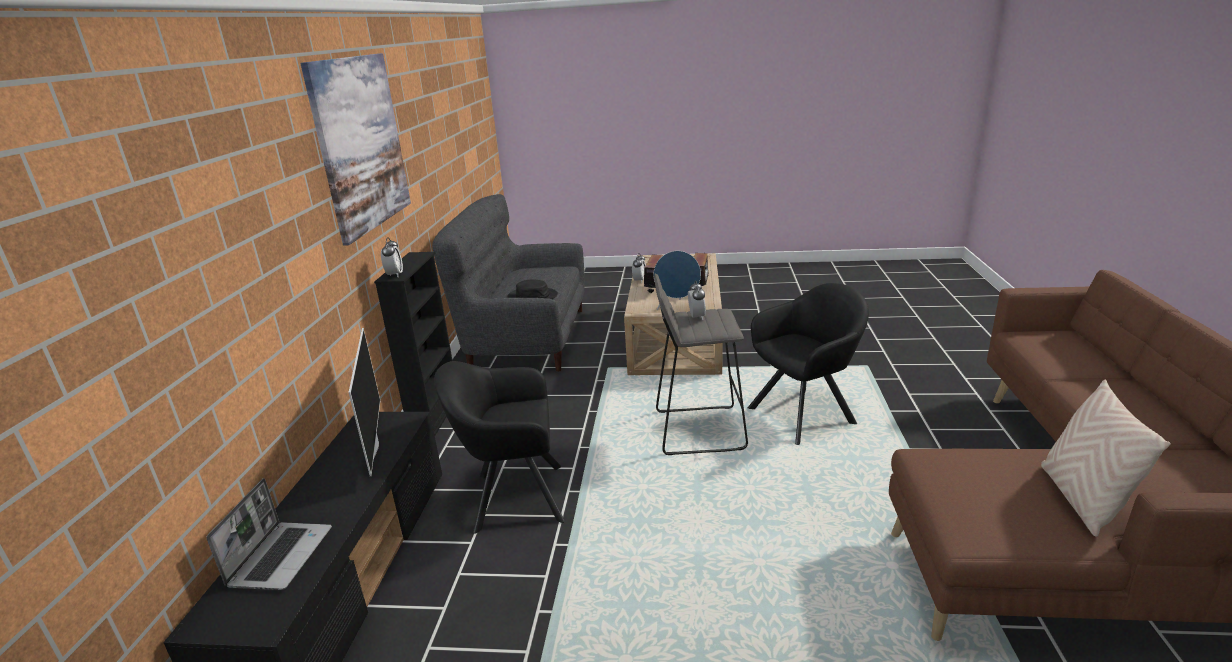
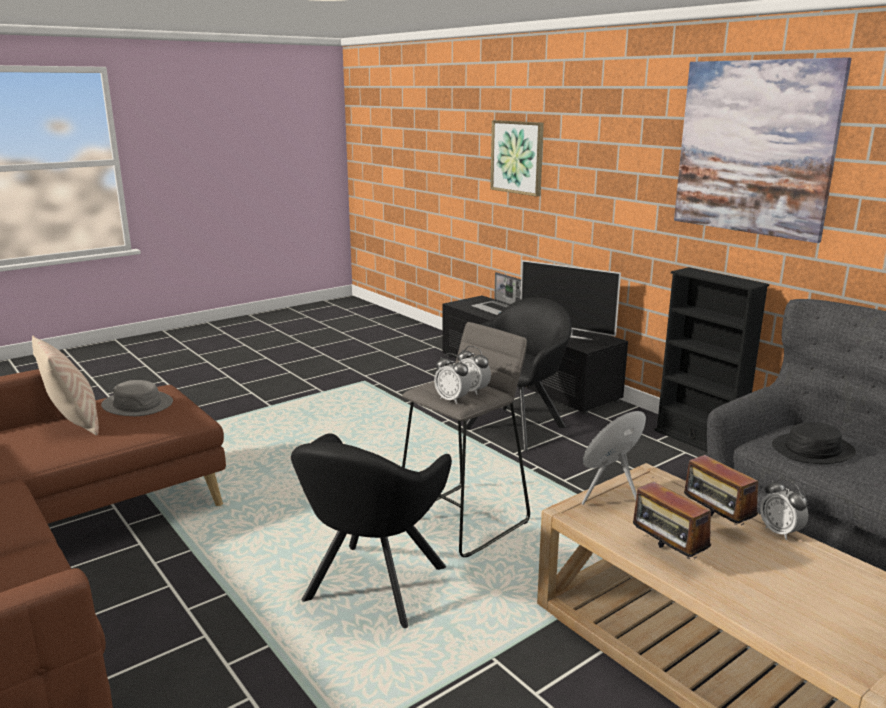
camera: 135 degrees right, 5 degrees down
(120, 298) = (517, 157): none -> picture
(394, 275) = (691, 271): alarm clock -> alarm clock (452, 399)
(998, 502) = (138, 404): none -> grey hat

